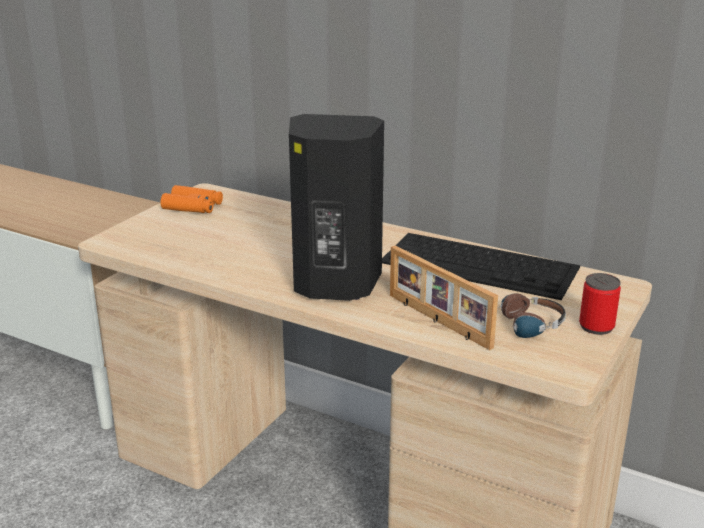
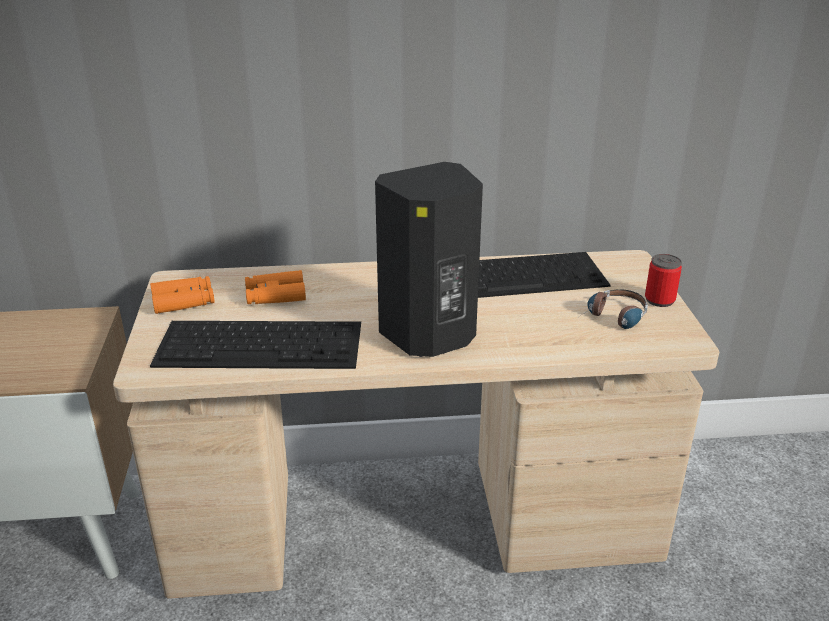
camera: 35 degrees left, 5 degrees up
(204, 250) = (262, 344): none -> keyboard
(260, 221) = (275, 295): none -> orange binoculars
(437, 321) = (552, 338): picture frame -> none

